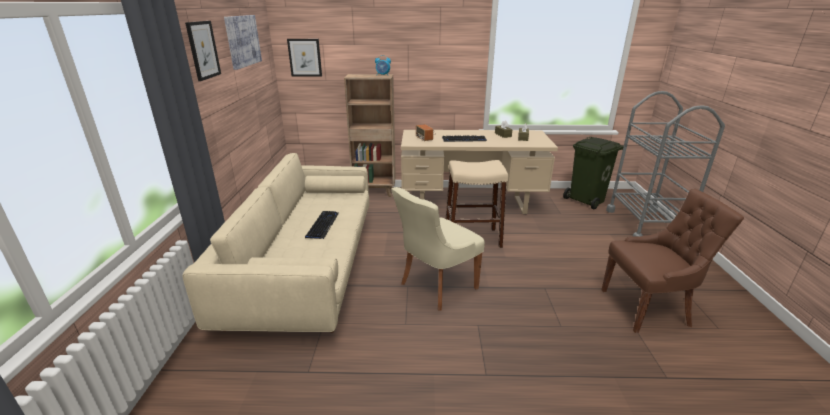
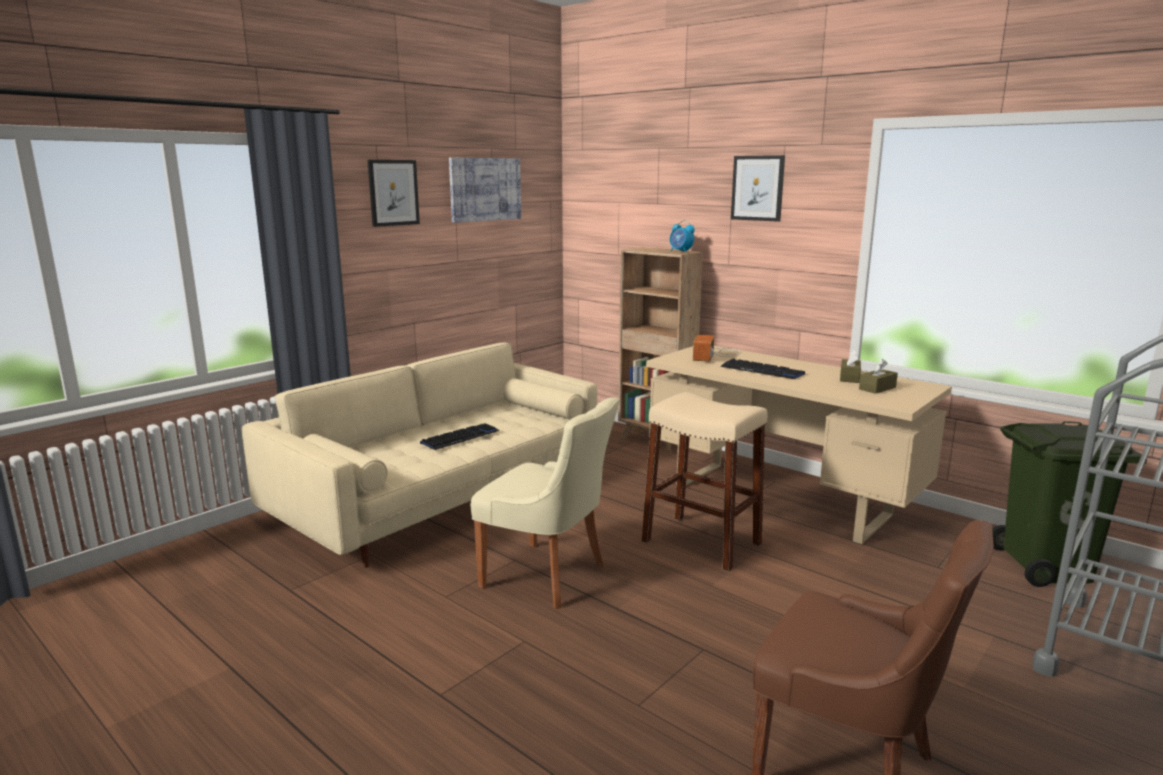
camera: 40 degrees right, 10 degrees down
(305, 57) = (595, 220): picture -> picture (757, 188)
(436, 286) = (548, 576): beige chair -> beige chair turned 150 degrees counterclockwise

